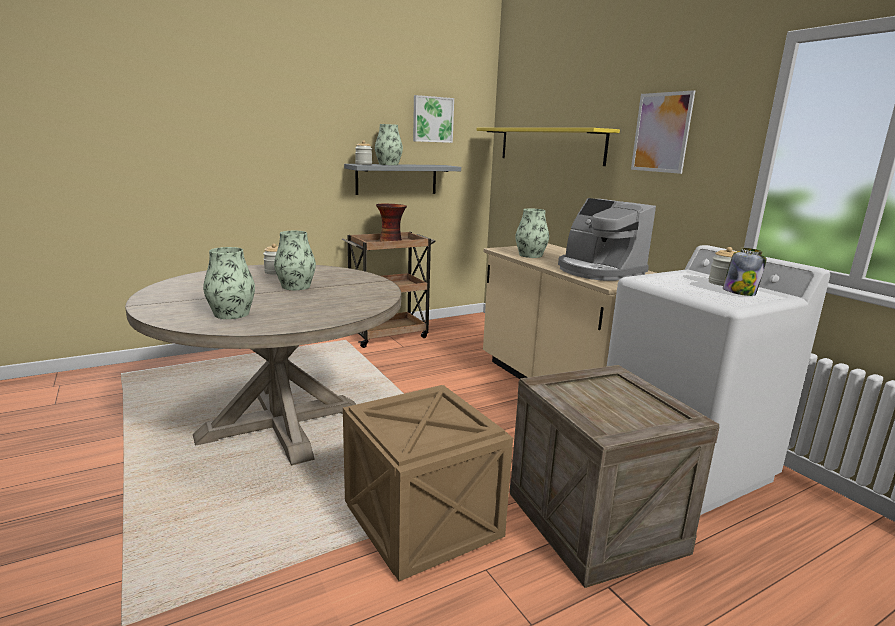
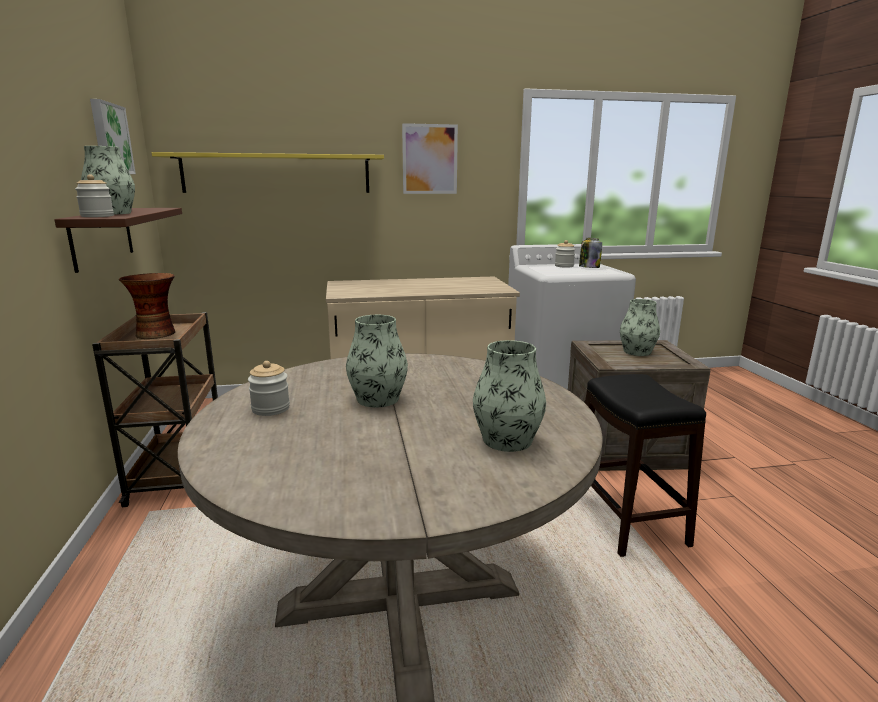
camera: 70 degrees left, 0 degrees up
(396, 179) = (102, 237): grey shelf -> brown shelf
(422, 522) = (627, 519): crate -> black stool
(530, 255) = (380, 291): vase -> vase (637, 352)
(598, 271) = (459, 286): coffee machine -> none

